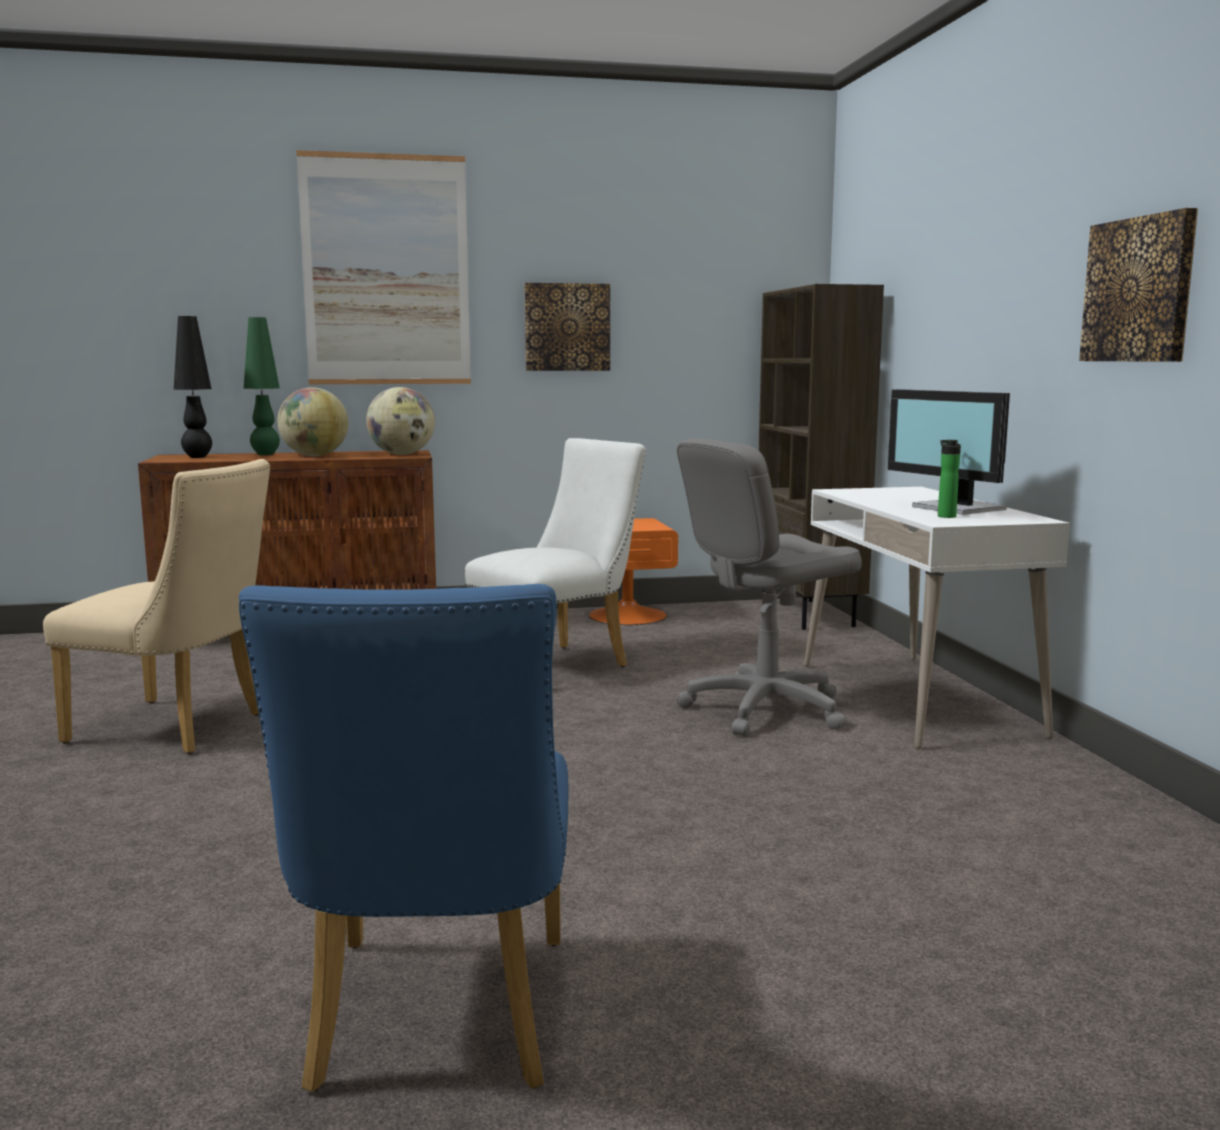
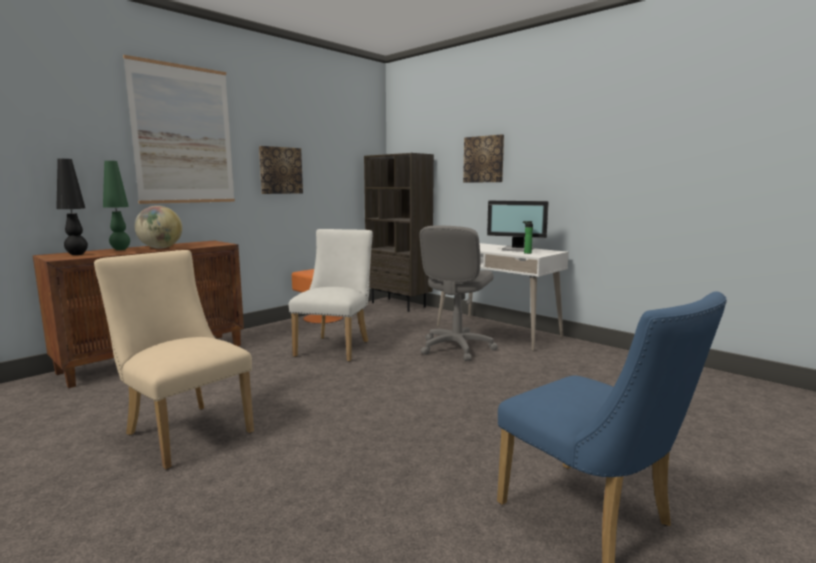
camera: 35 degrees left, 0 degrees up
(179, 728) = (184, 431): beige chair -> beige chair turned 120 degrees counterclockwise
(402, 454) = (212, 243): globe -> none
(1139, 290) = (596, 161): picture -> picture (484, 159)

